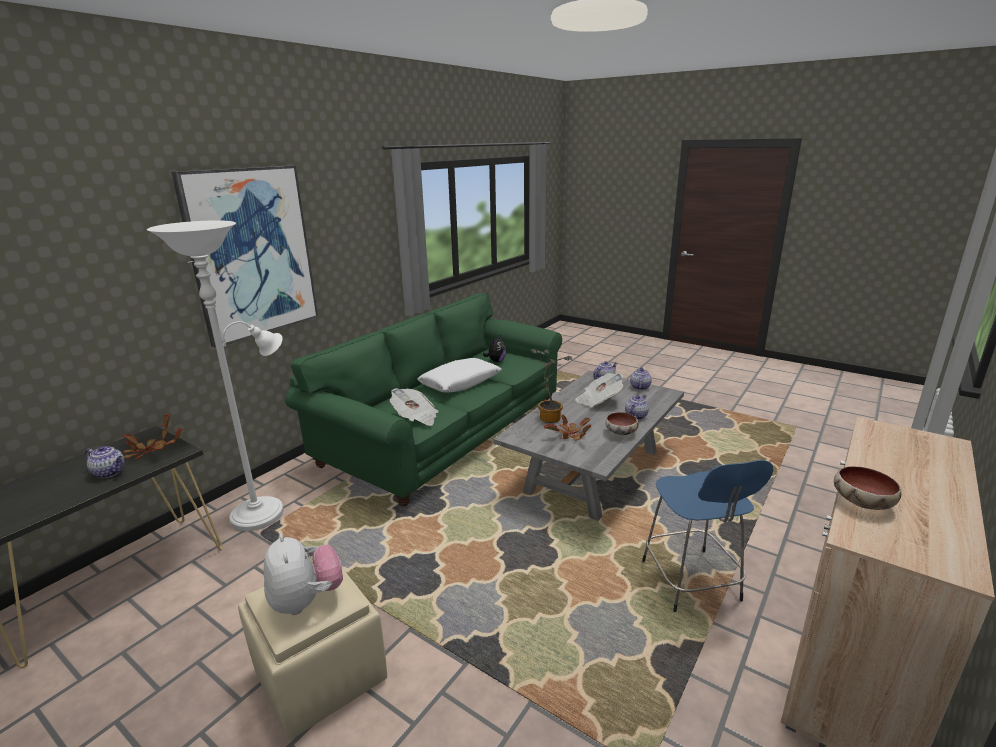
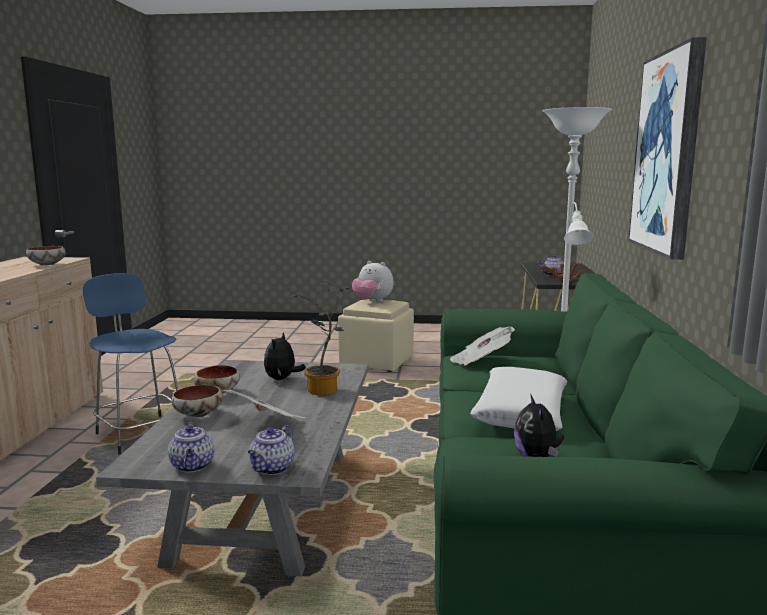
camera: 150 degrees right, 10 degrees down
(570, 435) = (282, 379): potted plant -> plush toy
(636, 415) = (198, 415): teapot -> bowl

